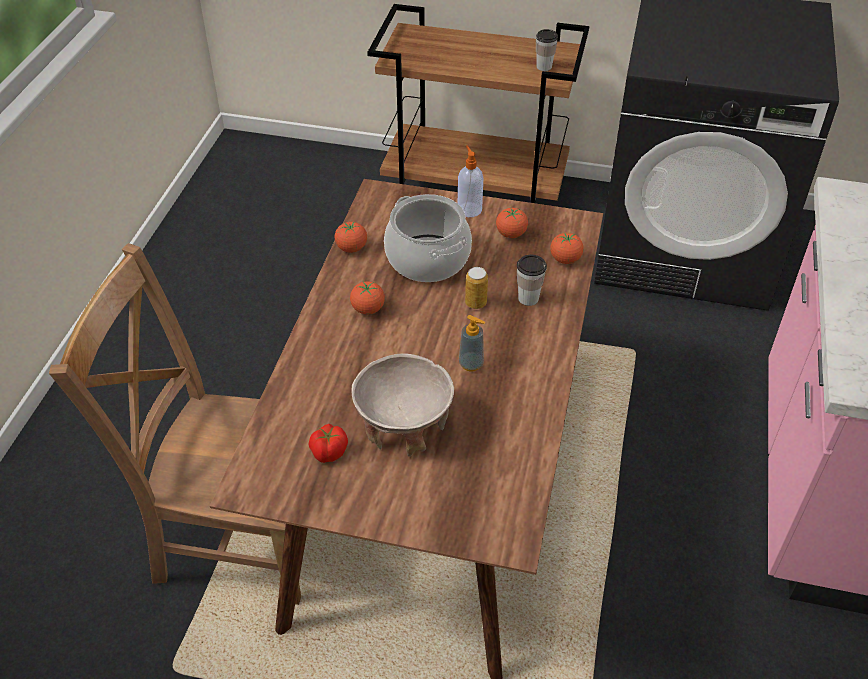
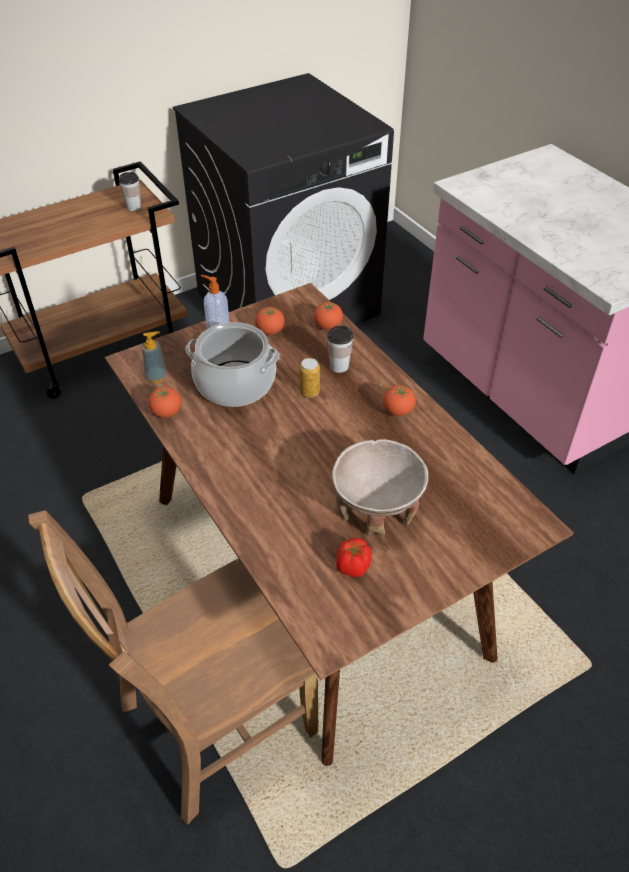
camera: 45 degrees left, 0 degrees up
(368, 309) = (240, 447): tomato -> tomato (398, 411)
(471, 364) = (362, 434): soap dispenser -> soap dispenser (156, 377)

